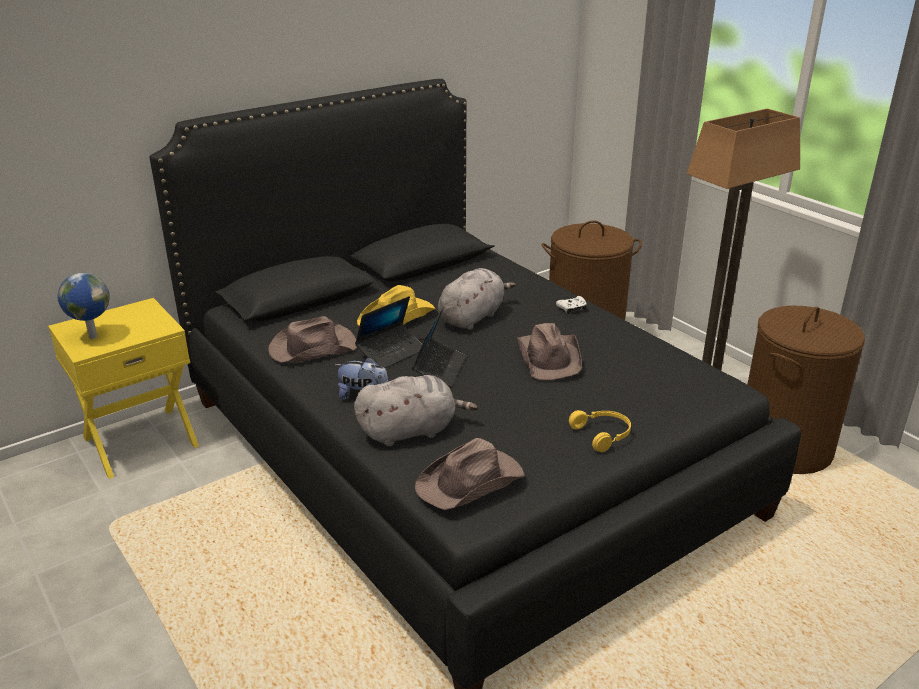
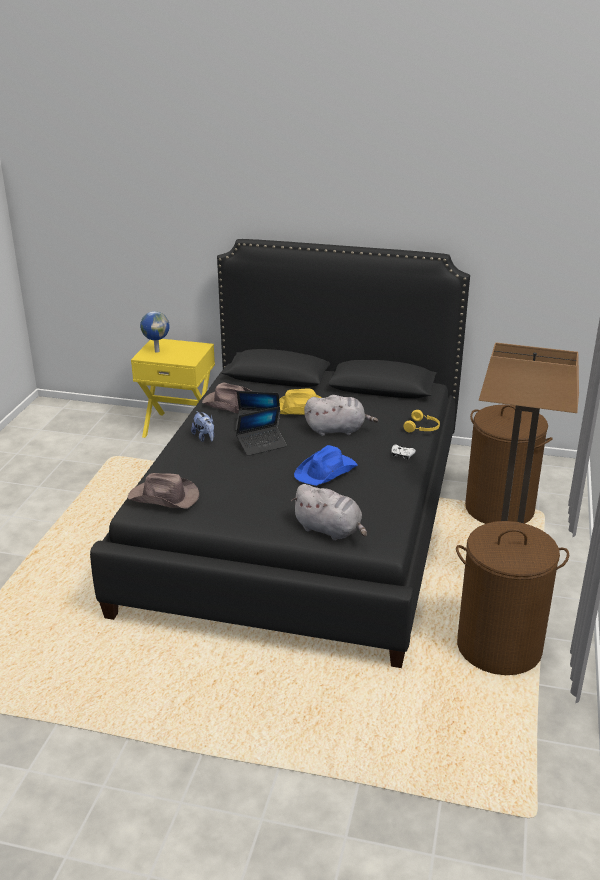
camera: 50 degrees right, 0 degrees up
(411, 431) = (190, 464): grey plush toy -> grey plush toy (330, 530)
(549, 357) = (326, 471): brown hat -> blue hat
(603, 434) = (264, 519): yellow headphones -> yellow headphones (422, 428)

